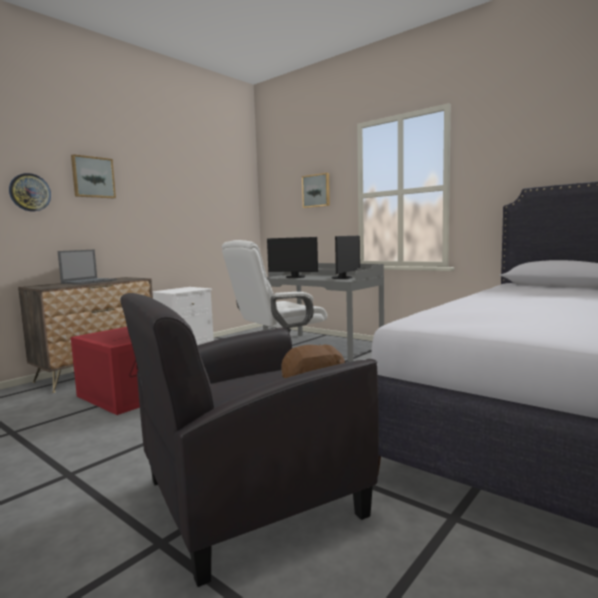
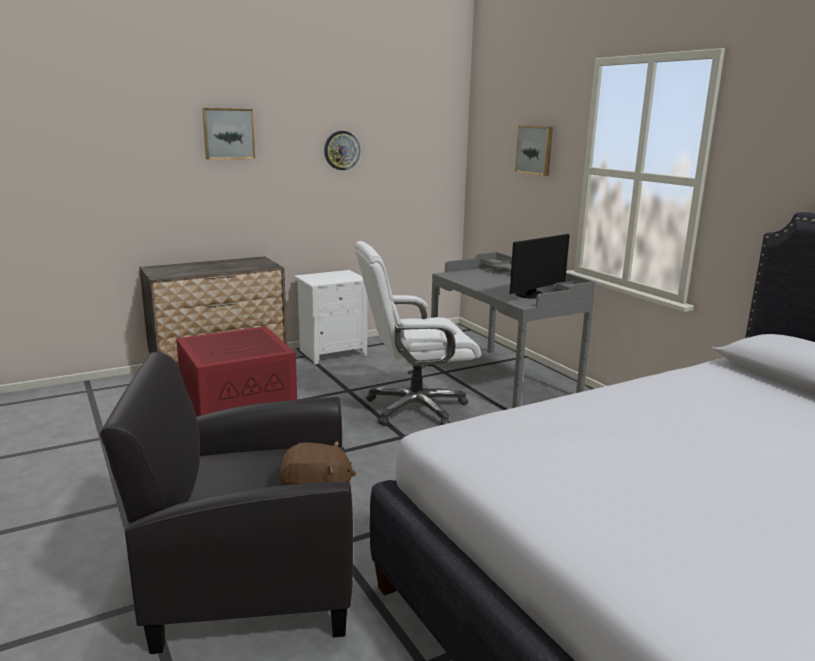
camera: 20 degrees right, 10 degrees up
(30, 192) = (154, 157): wall clock -> wall clock (341, 150)
(89, 281) = (214, 266): laptop -> none
(294, 277) = (473, 281): monitor -> none

